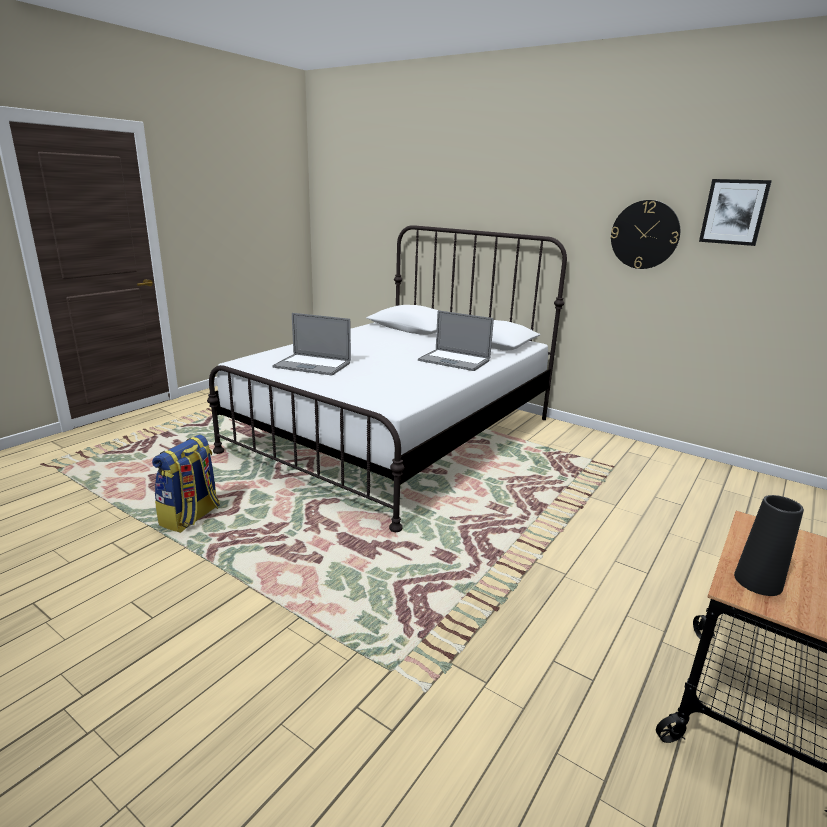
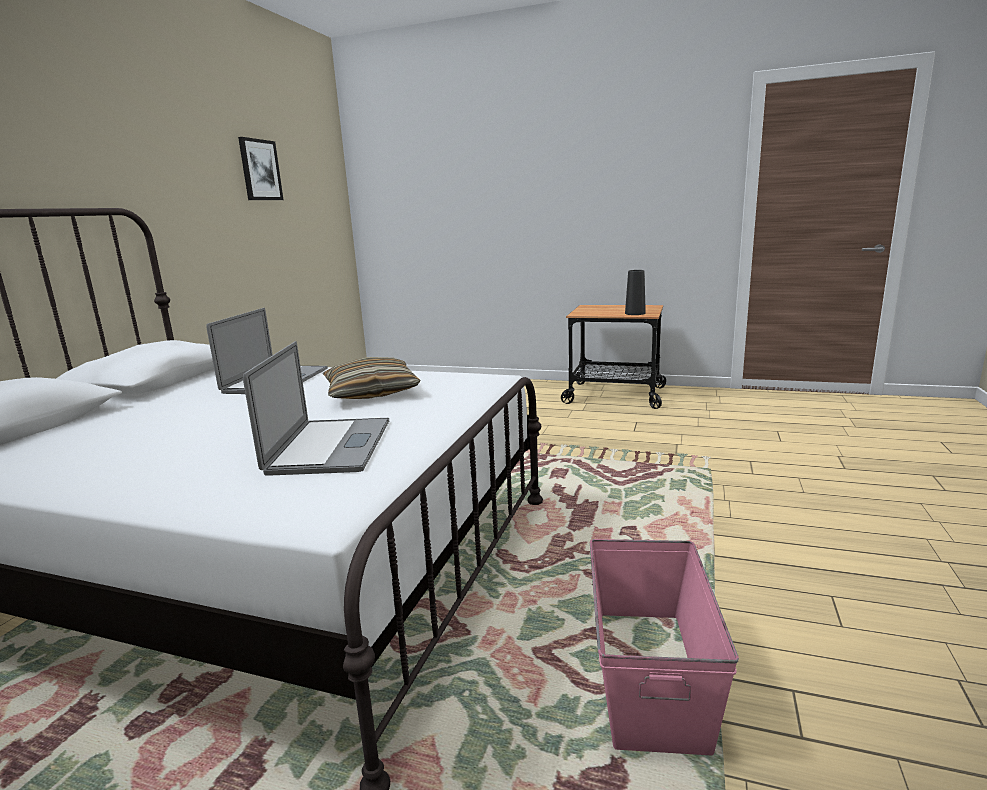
camera: 105 degrees left, 5 degrees down
(191, 517) = (650, 675): backpack -> pink storage box
(397, 376) = (371, 392): none -> pillow
(644, 234) = (207, 197): wall clock -> none

